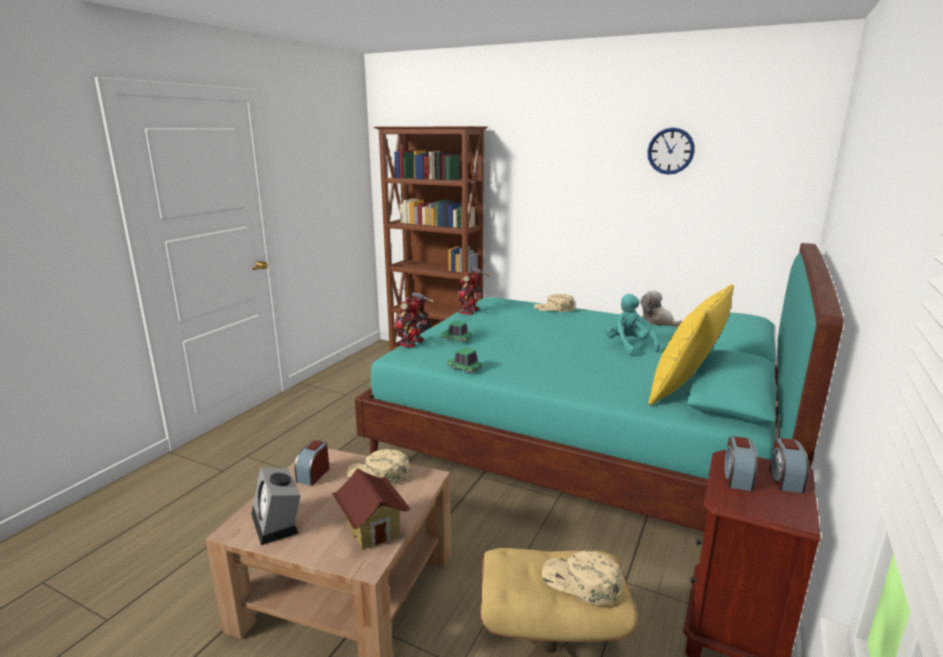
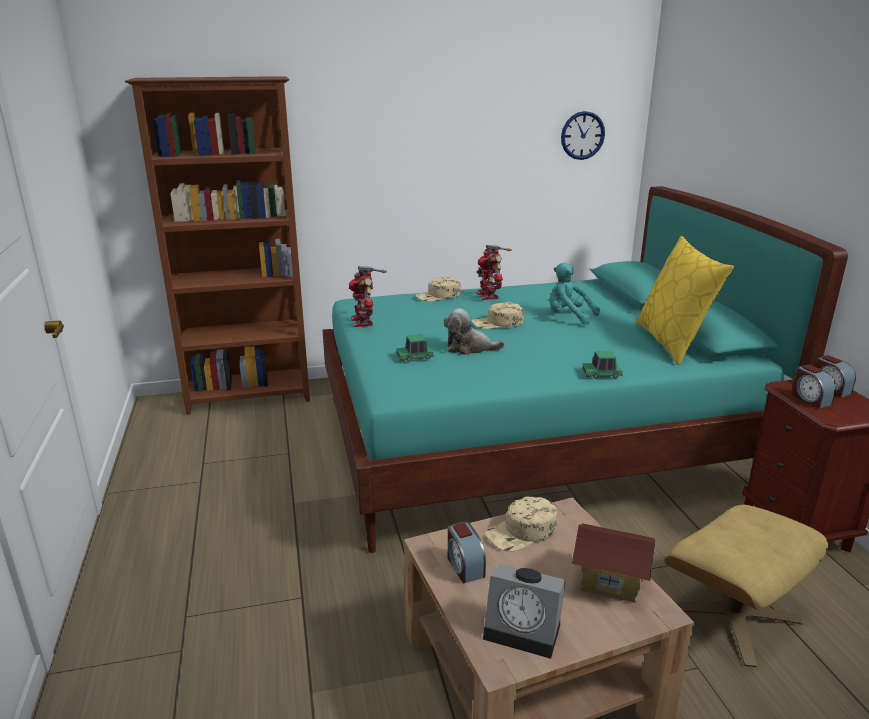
camera: 40 degrees left, 5 degrees up
(413, 343) = (380, 376): toy robot -> toy robot (489, 295)
(464, 368) = (485, 385): toy car -> toy car (601, 374)
(581, 582) = (776, 533): beige cap -> beige cap (498, 323)
(657, 322) = (545, 286): plush toy -> plush toy (469, 348)
(670, 151) = (510, 102): wall clock -> wall clock (582, 135)

